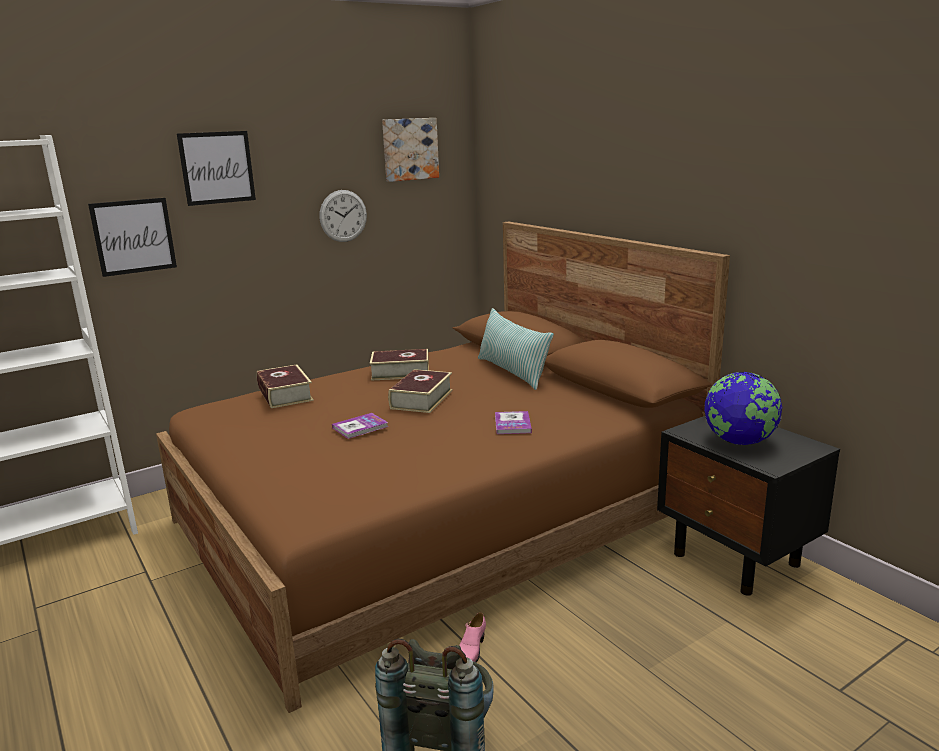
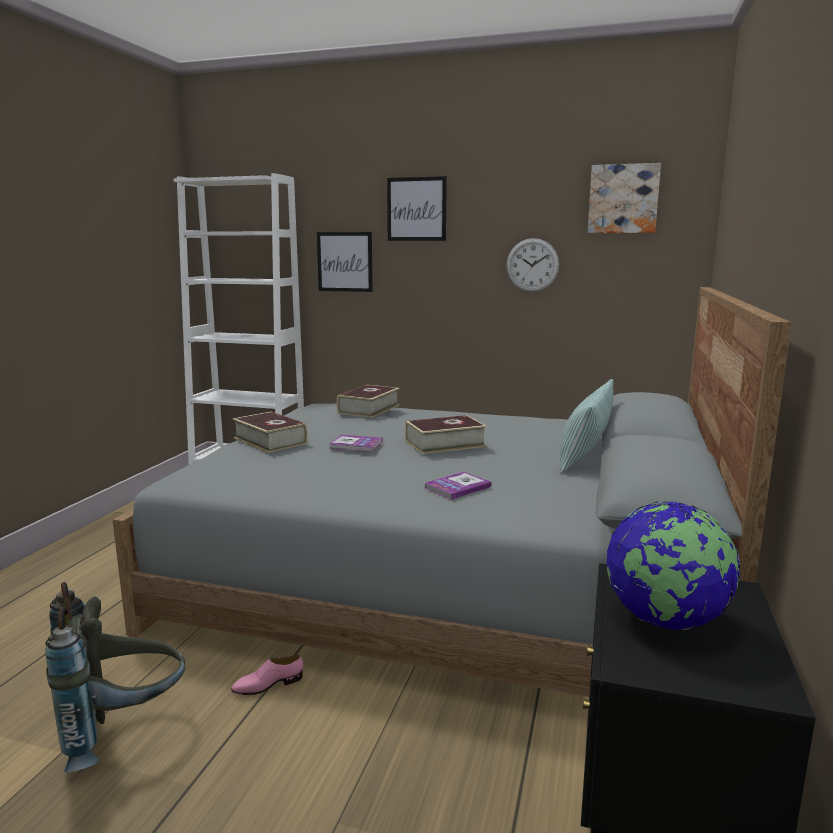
camera: 50 degrees right, 5 degrees down
(400, 372) = (489, 423): book -> book (270, 441)
(438, 518) = (447, 580): brown bed -> grey bed

